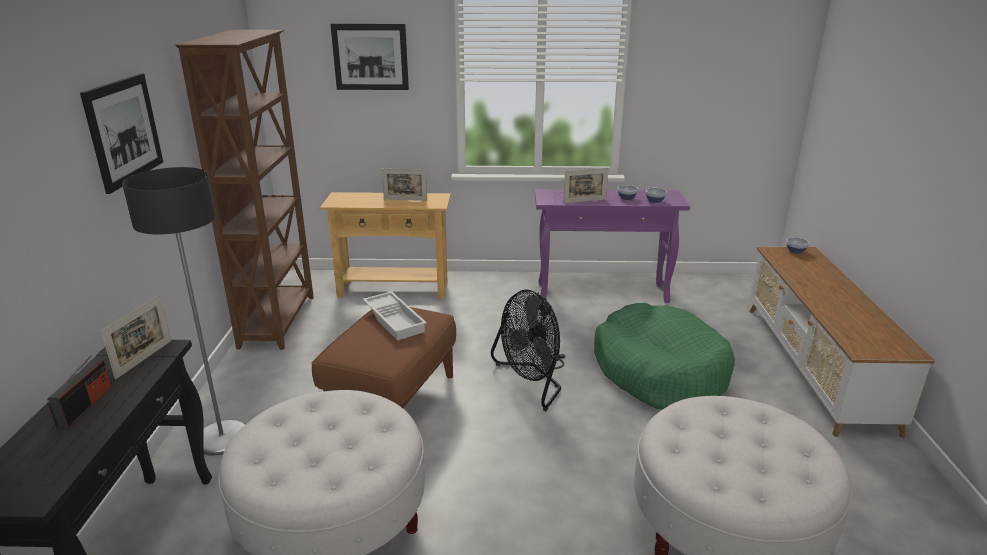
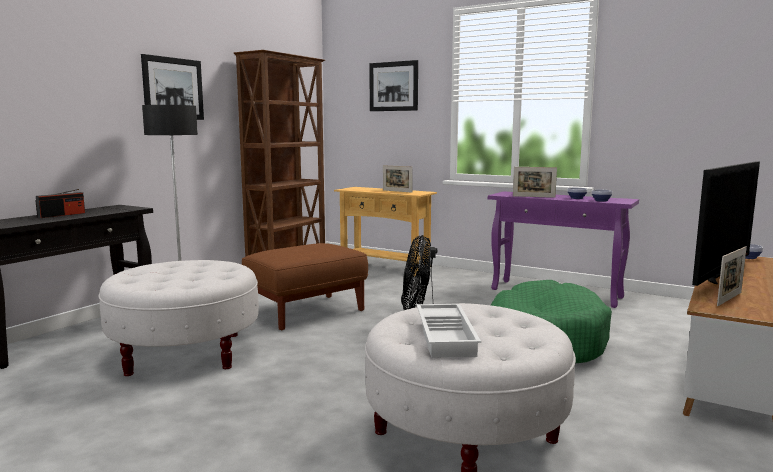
camera: 30 degrees right, 15 degrees down
(144, 359) = (118, 209): picture frame -> picture frame (729, 299)
(395, 319) = (319, 246): white tray -> white tray (447, 336)
(813, 294) = (718, 277): none -> television

